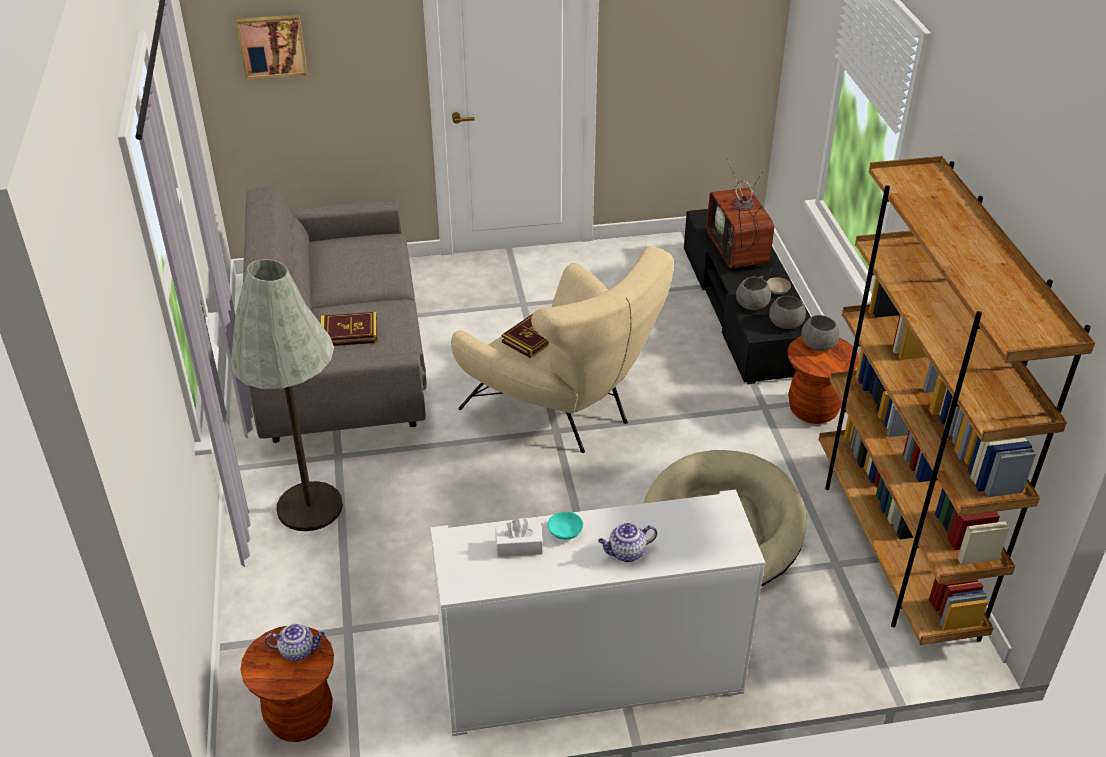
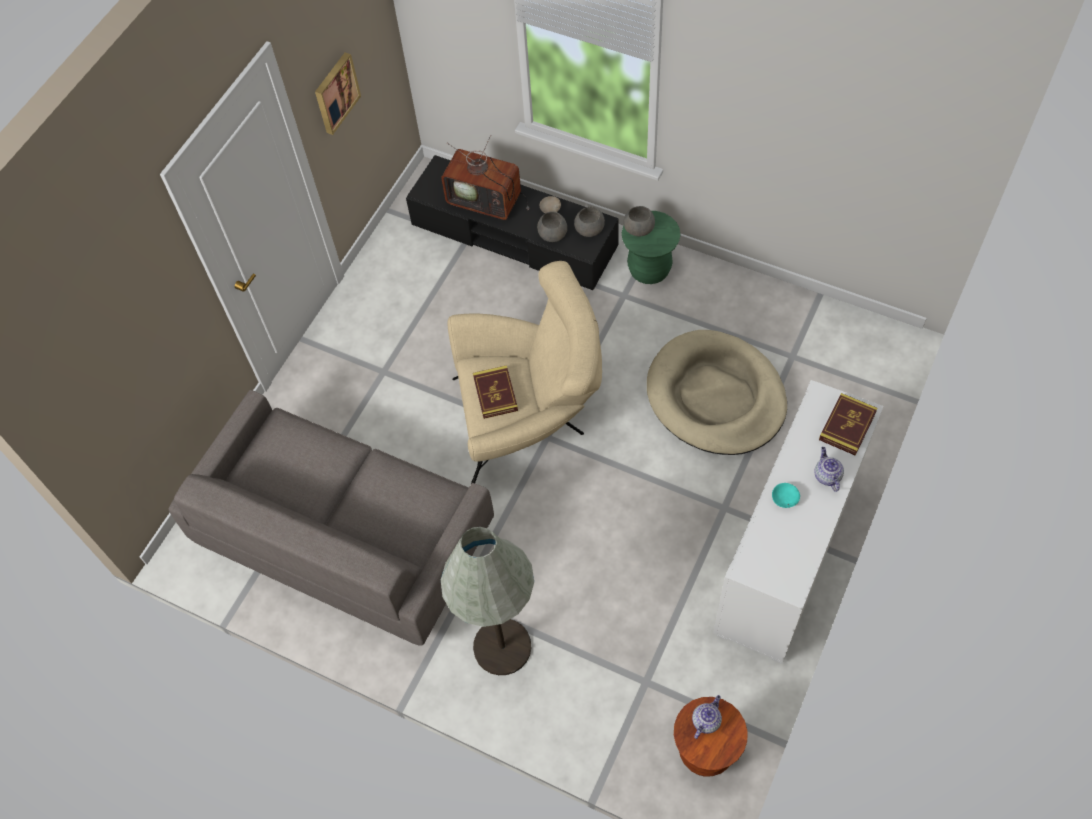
camera: 50 degrees left, 20 degrees up
(272, 45) = (102, 372): picture -> picture (335, 93)
(349, 332) = (390, 517): book -> book (847, 426)
(519, 547) = (780, 533): white tissue box -> none
(626, 553) = (826, 475): teapot -> teapot turned 150 degrees clockwise
(813, 410) = (649, 270): brown stool -> green stool
(893, 549) = (802, 317): brown bookcase -> none

